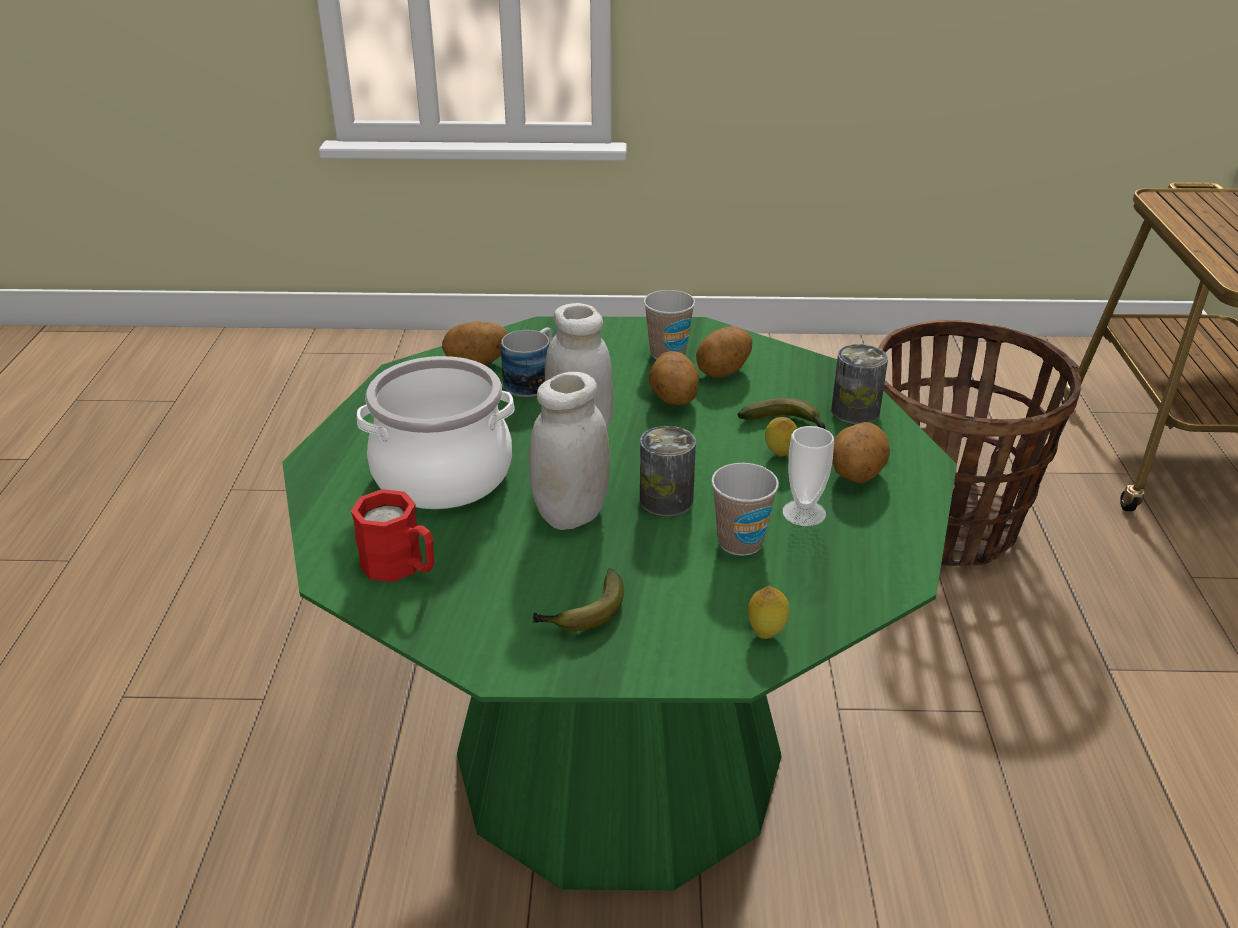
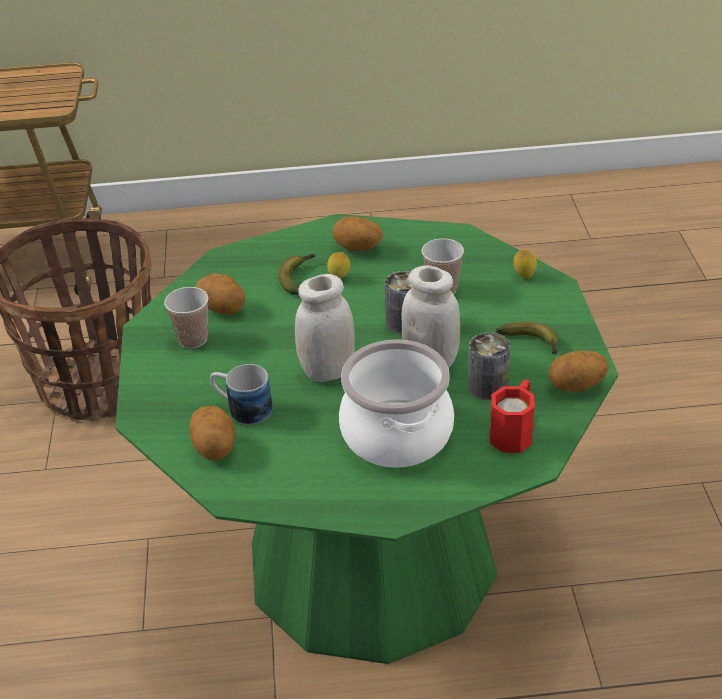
camera: 95 degrees left, 5 degrees up
(673, 400) = (269, 330): potato -> potato (576, 387)
(804, 513) = (404, 267): cup -> none
(855, 412) = (277, 250): can -> can (488, 386)

